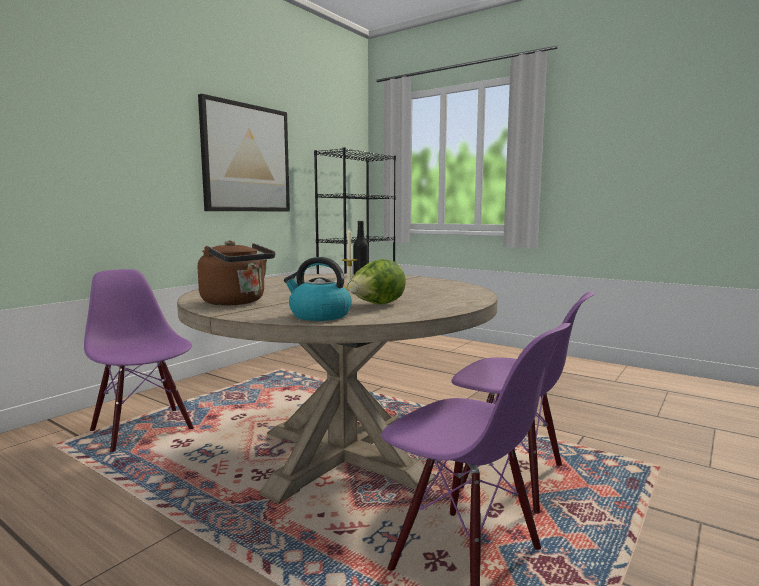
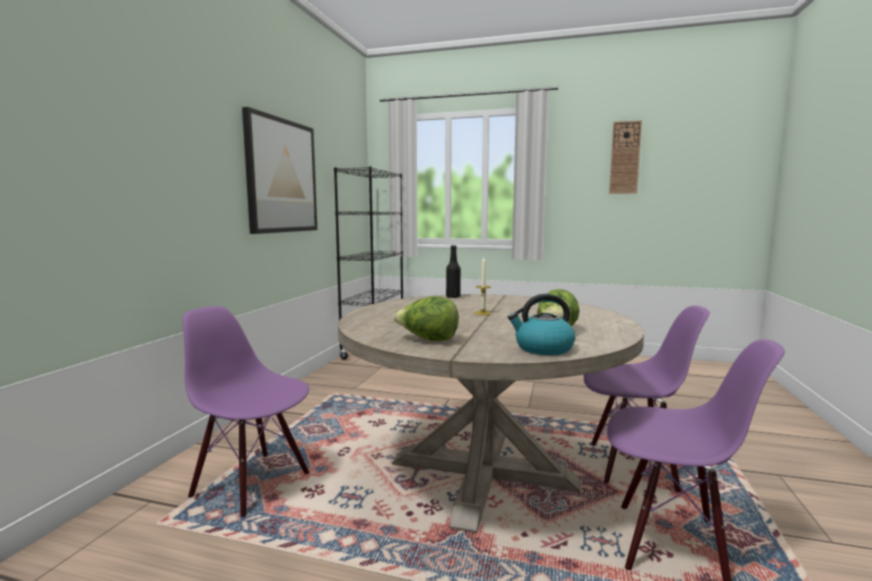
camera: 20 degrees left, 0 degrees up
(236, 302) = (428, 340): brown kettle -> lettuce
(641, 124) = (625, 158): none -> wall clock

